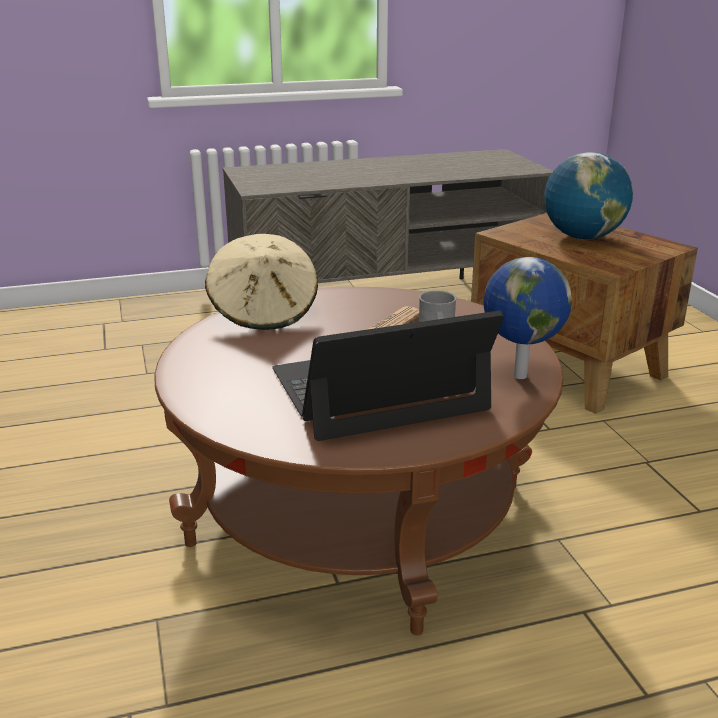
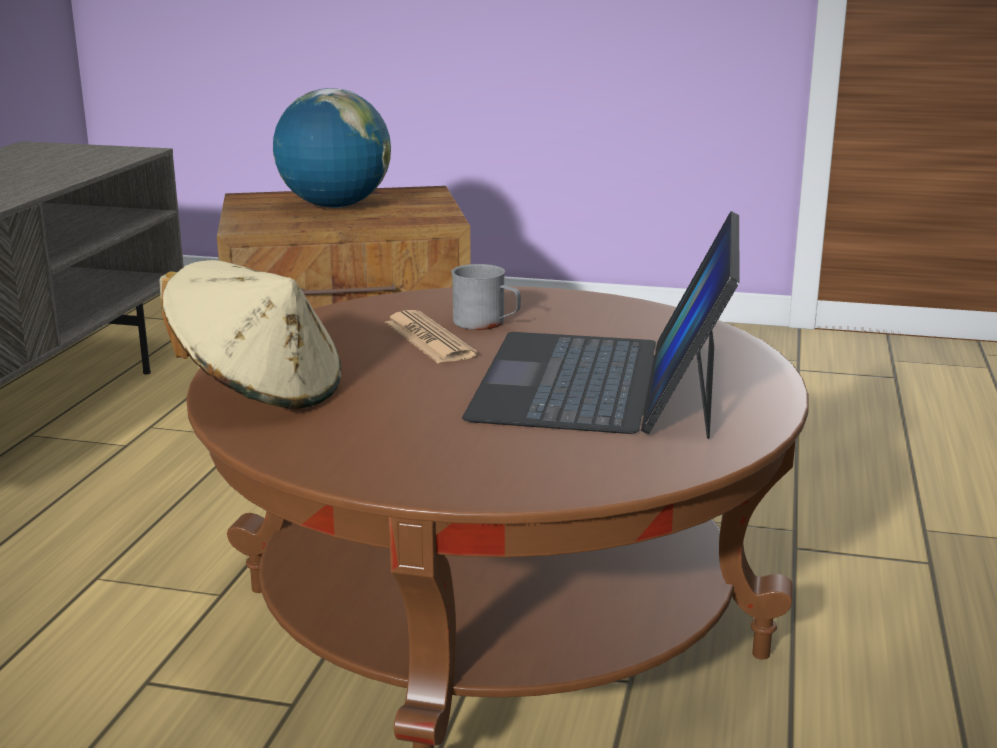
camera: 60 degrees left, 5 degrees down
(518, 375) = (647, 318): globe -> none

